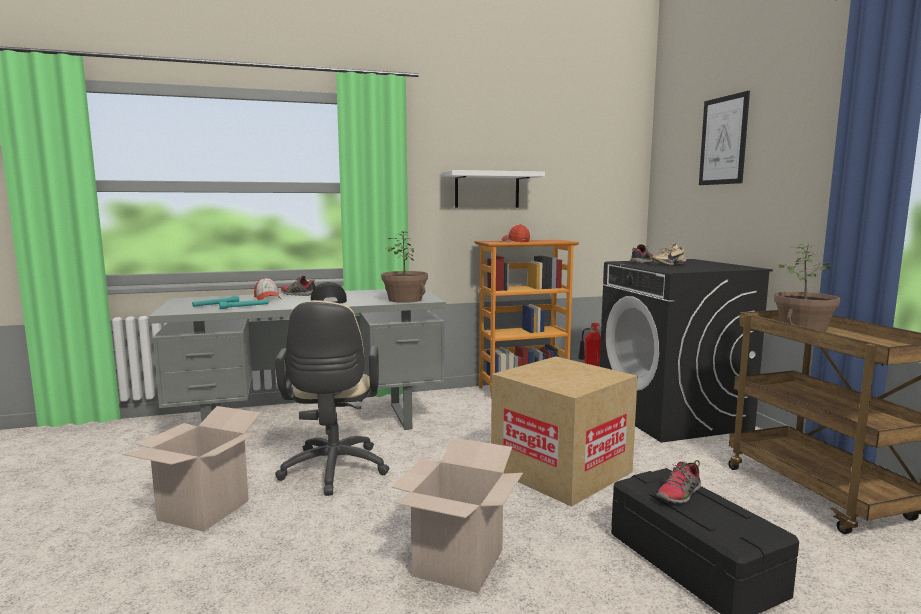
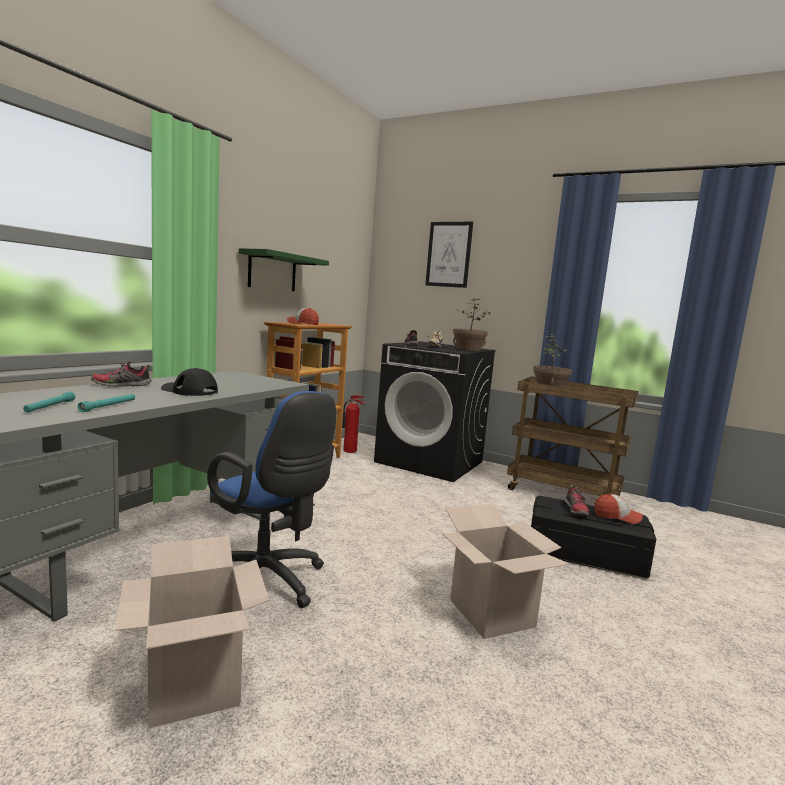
camera: 45 degrees left, 0 degrees up
(267, 298) = (97, 393): cap -> cap (617, 517)
(333, 472) = (267, 583): beige office chair -> blue office chair
(405, 299) = (267, 384): potted plant -> potted plant (468, 349)
(487, 190) = (272, 272): white shelf -> green shelf
(561, 470) = (434, 519): cardboard box -> none

